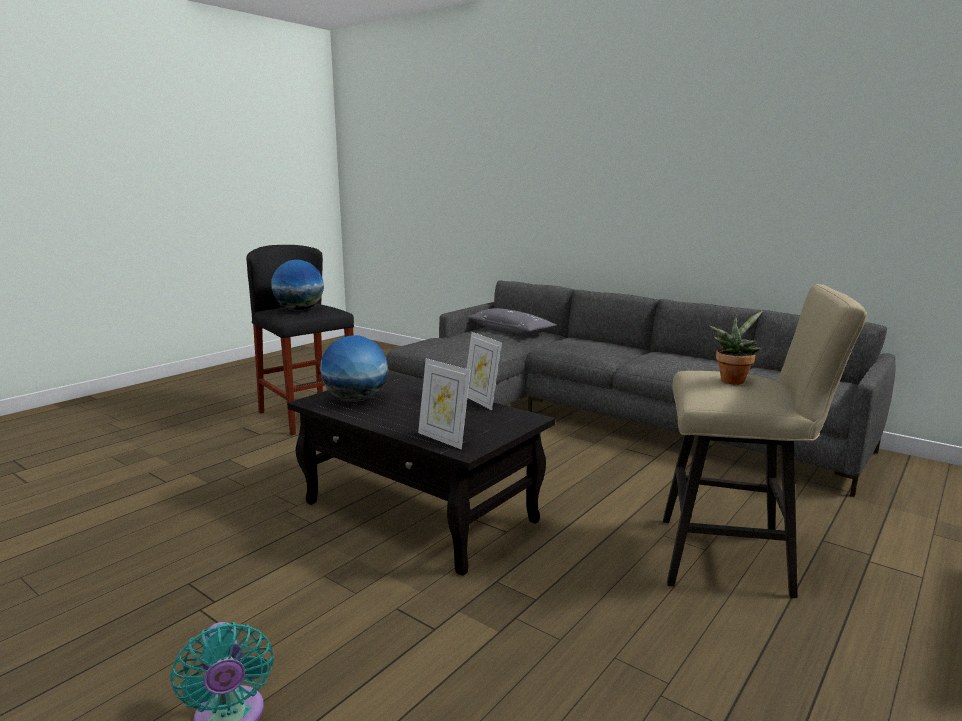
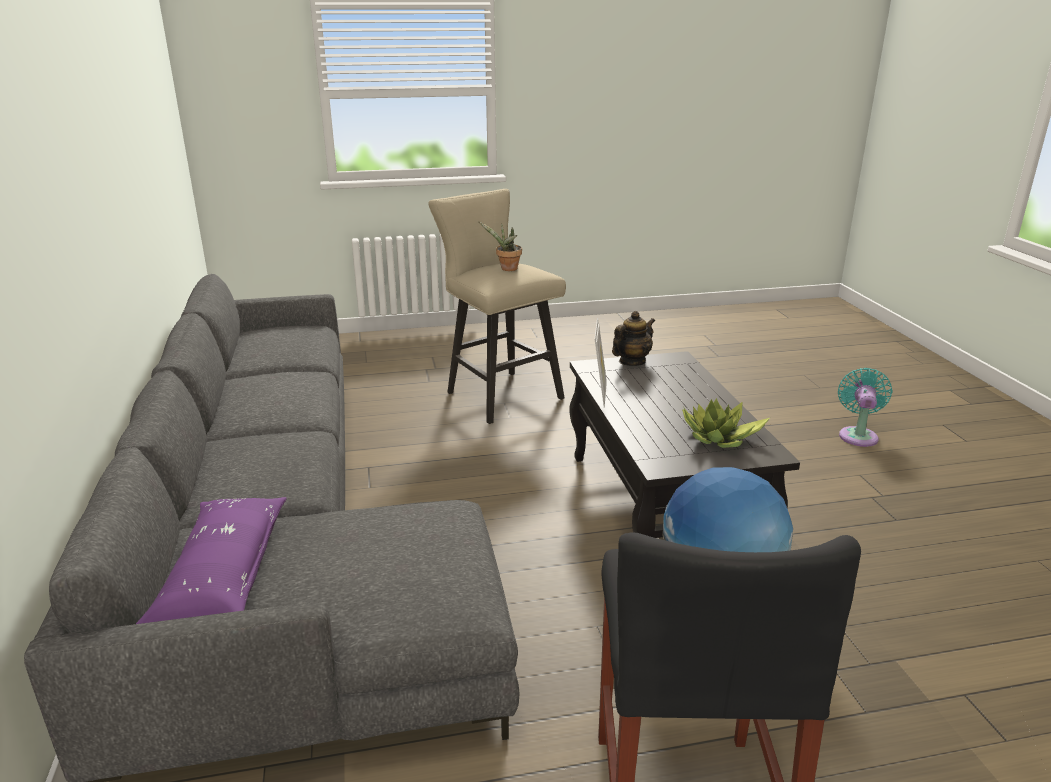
camera: 140 degrees left, 10 degrees up
(355, 400) = (719, 439): globe -> potted plant
(443, 439) = (683, 371): picture frame -> none
(503, 433) = (631, 362): none -> teapot
(510, 331) = (222, 576): grey pillow -> purple pillow

